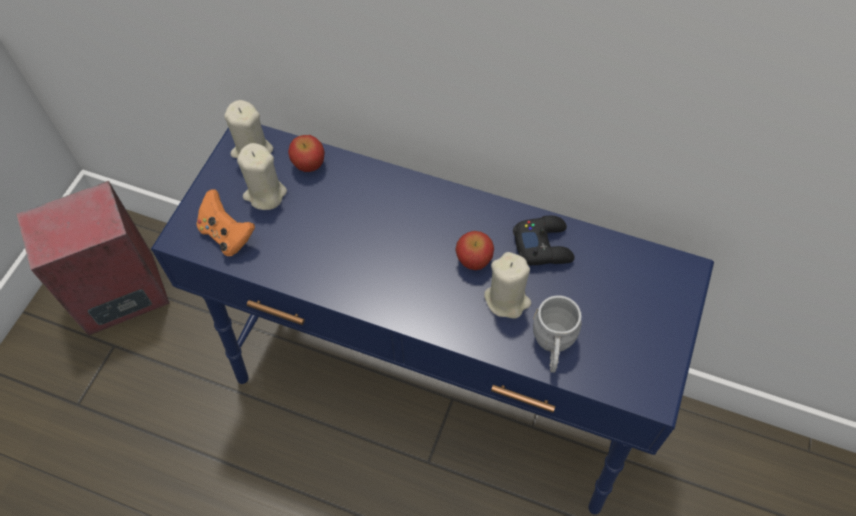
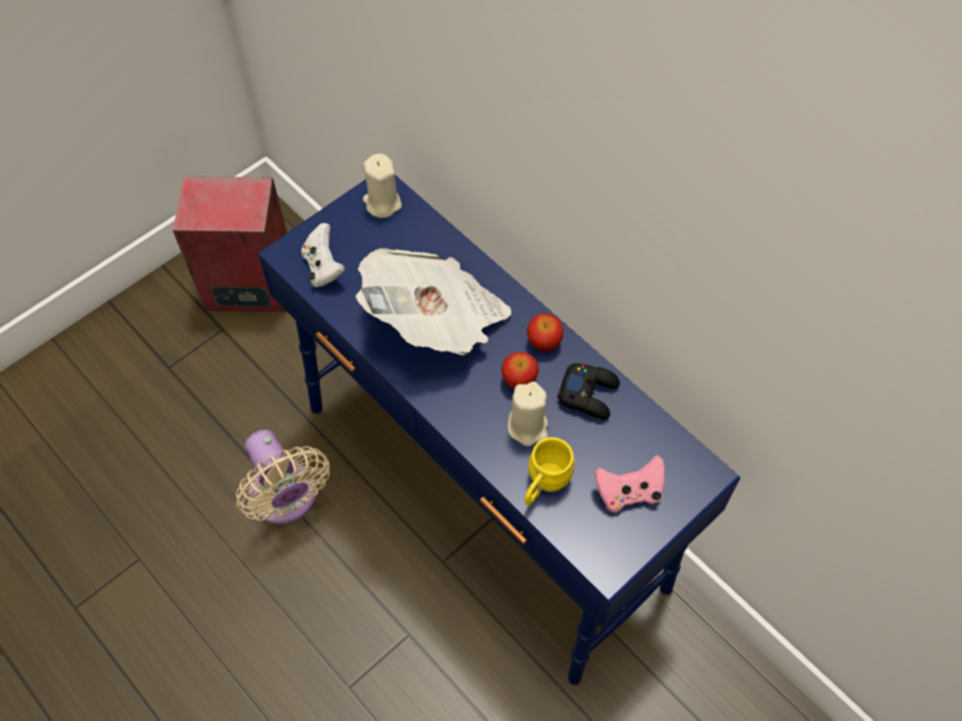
camera: 25 degrees right, 0 degrees up
(227, 235) = (323, 267): orange game controller -> white game controller
(257, 475) = (286, 499): none -> beige fan
(265, 194) = (373, 245): beige candle -> none
(309, 164) = (424, 234): apple -> apple (544, 342)
(366, 239) = (437, 321): none -> newspaper
(552, 346) = (544, 484): grey mug -> yellow mug
(630, 318) = (628, 492): none -> pink game controller

